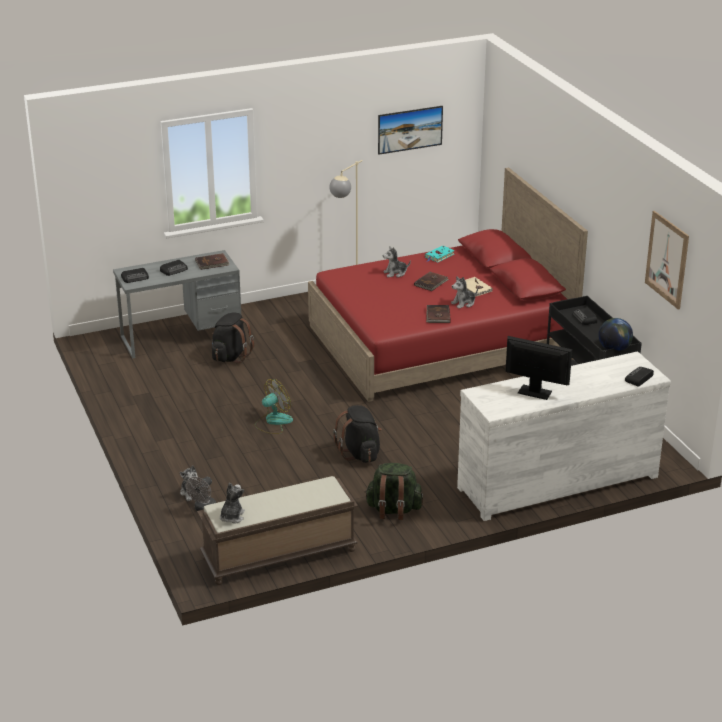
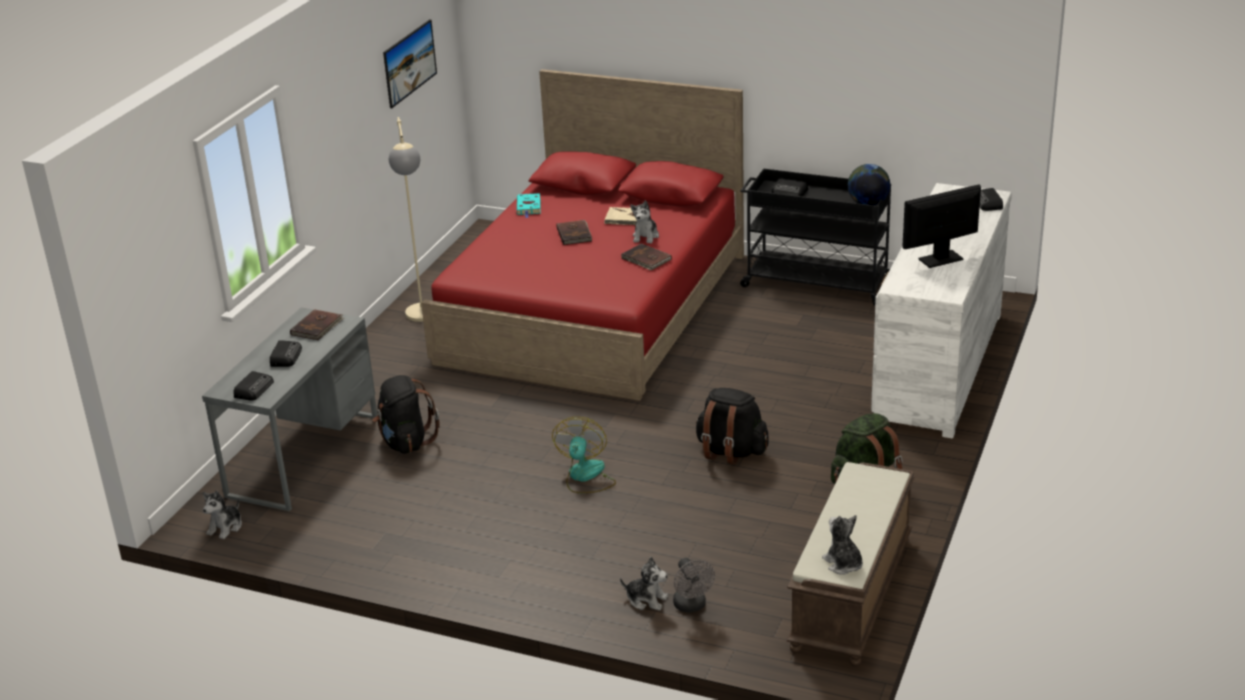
camera: 45 degrees left, 0 degrees up
(395, 273) = (520, 243): plush toy -> plush toy (226, 527)
(667, 259) = (917, 67): picture -> none

